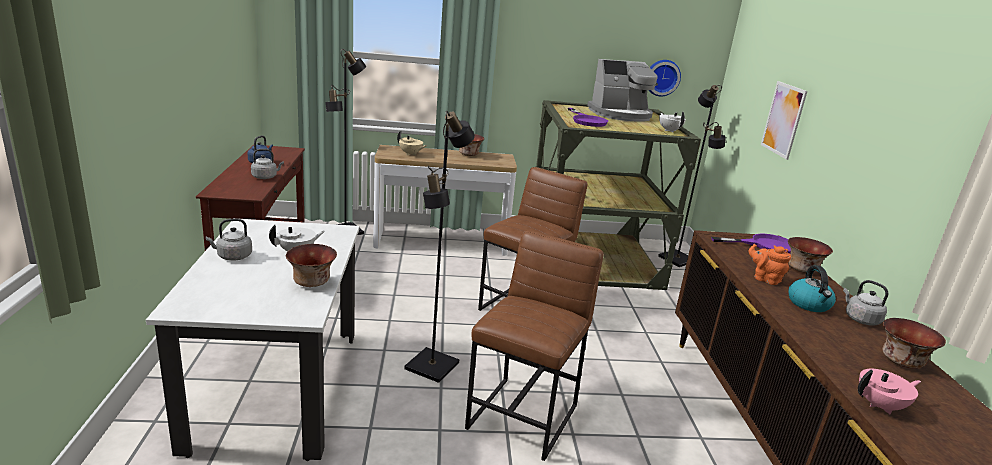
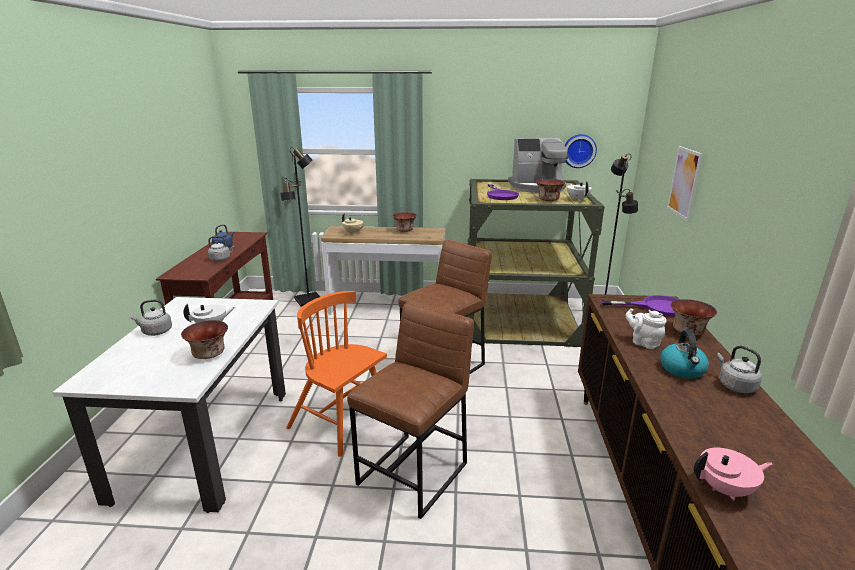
camera: 10 degrees right, 0 degrees up
(431, 366) = (344, 422): black floor lamp -> orange chair
(765, 279) = (643, 342): orange teapot -> white teapot
(902, 362) = (769, 436): bowl -> bowl (549, 200)

